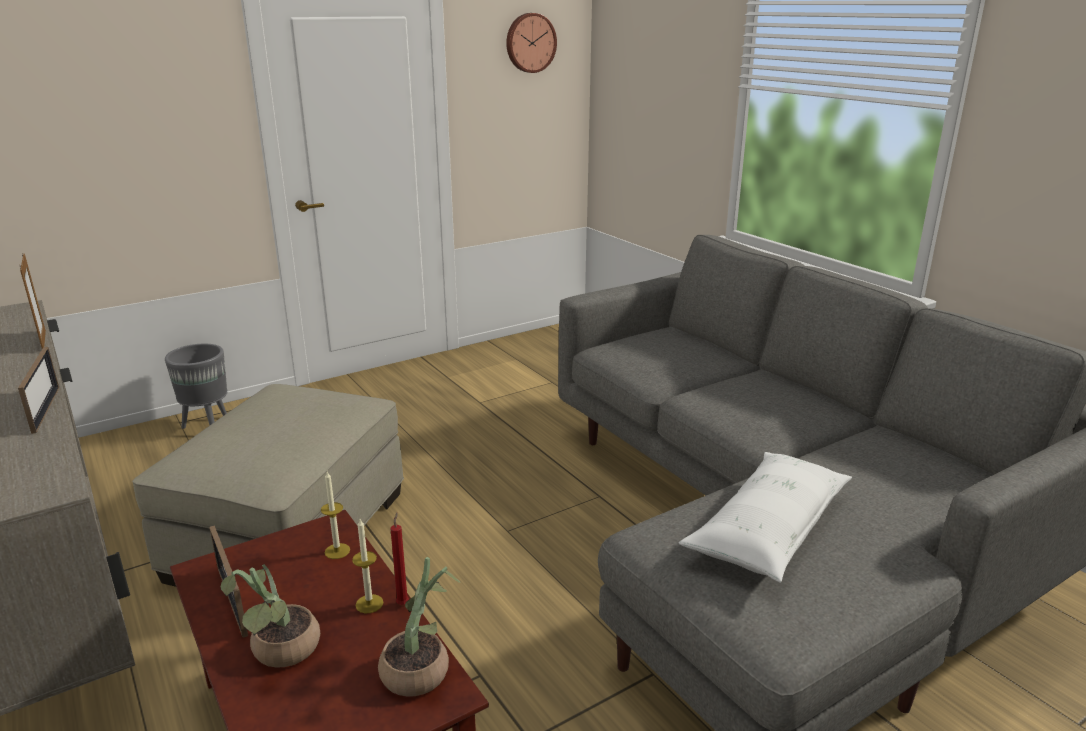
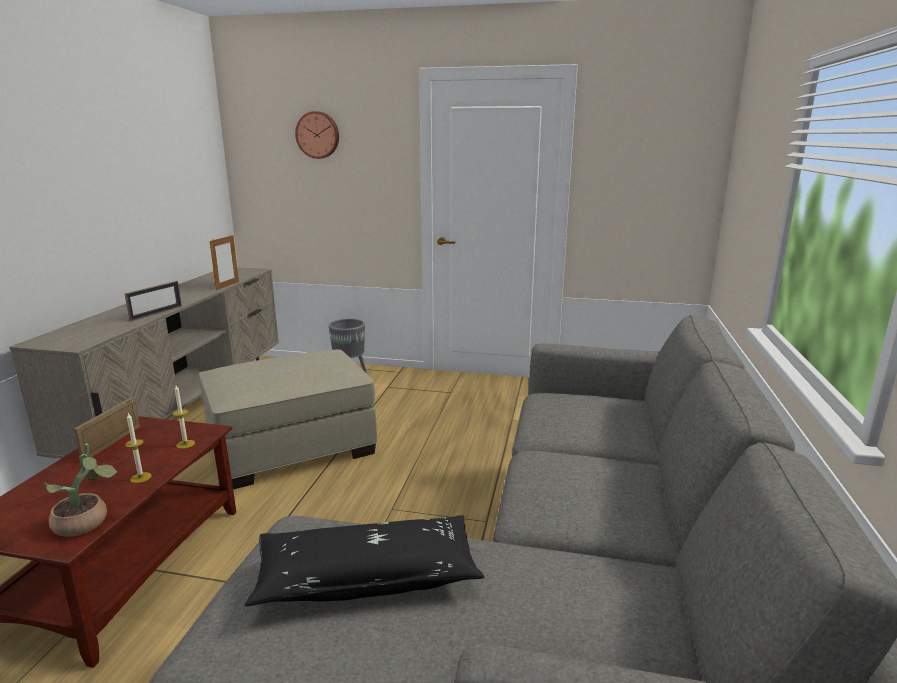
camera: 45 degrees right, 5 degrees down
(280, 652) = (74, 477): potted plant -> none
(403, 603) = (150, 486): red candle -> none
(530, 43) = (660, 129): wall clock -> wall clock (318, 135)
(768, 529) = (367, 576): white pillow -> black pillow

